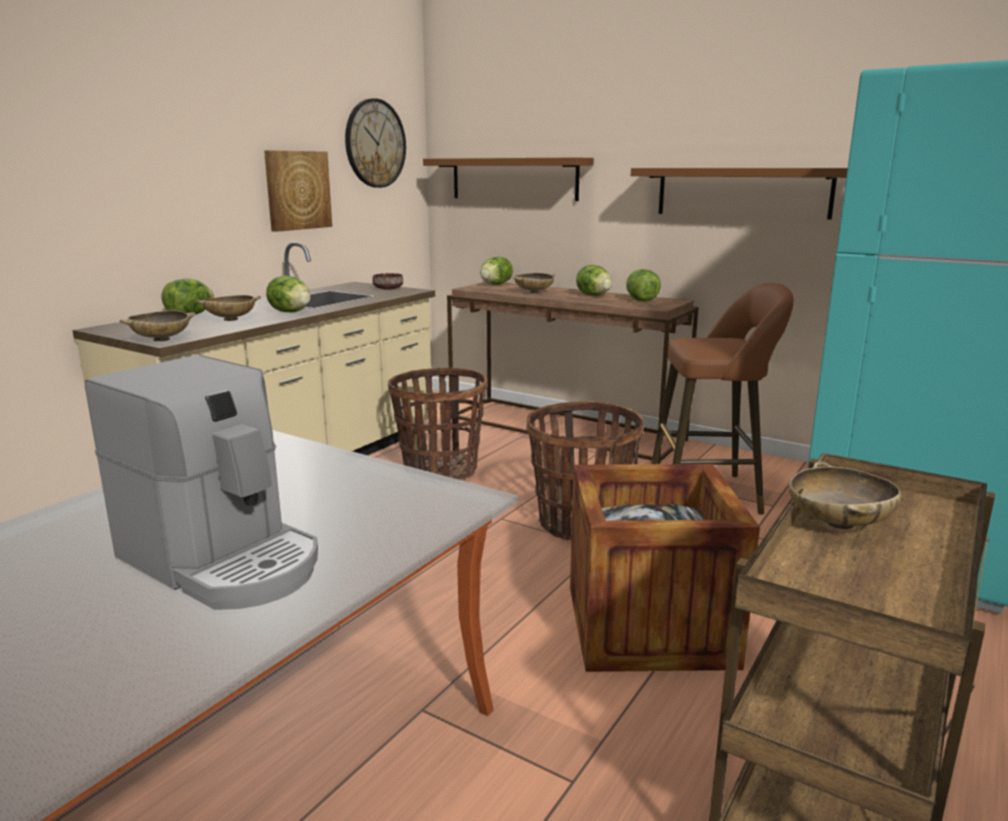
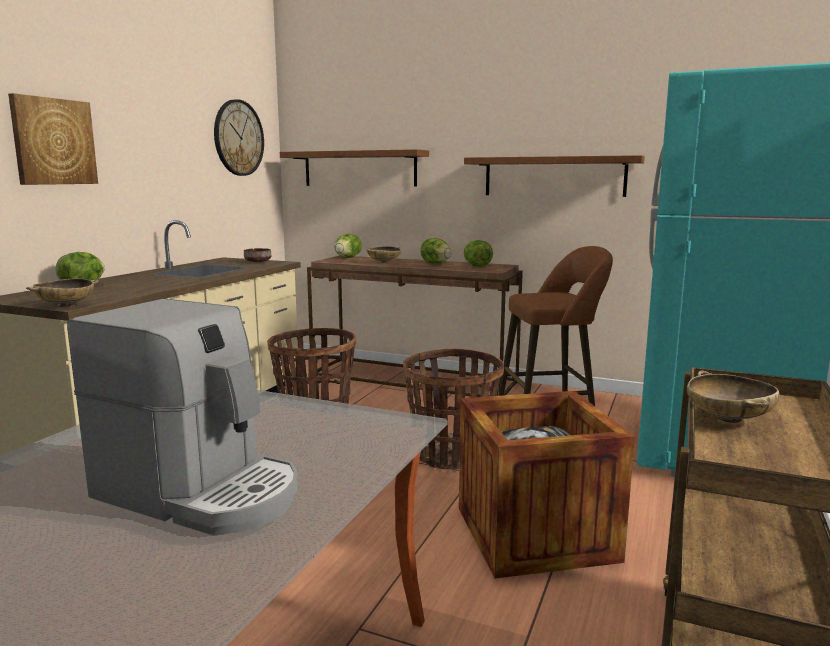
camera: 10 degrees left, 5 degrees down
(230, 319) = (125, 288): beige bowl -> none
(290, 312) = (179, 281): lettuce -> none
(297, 190) = (174, 176): picture -> picture (53, 141)

